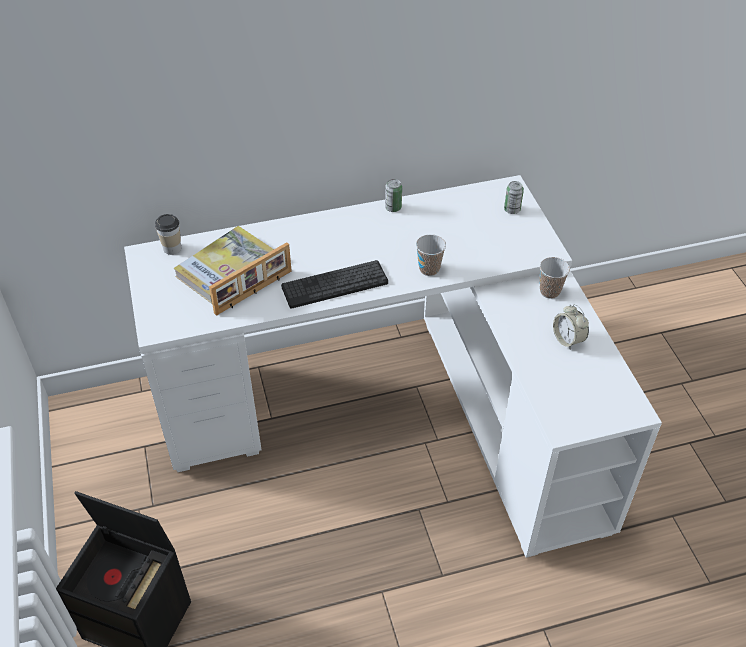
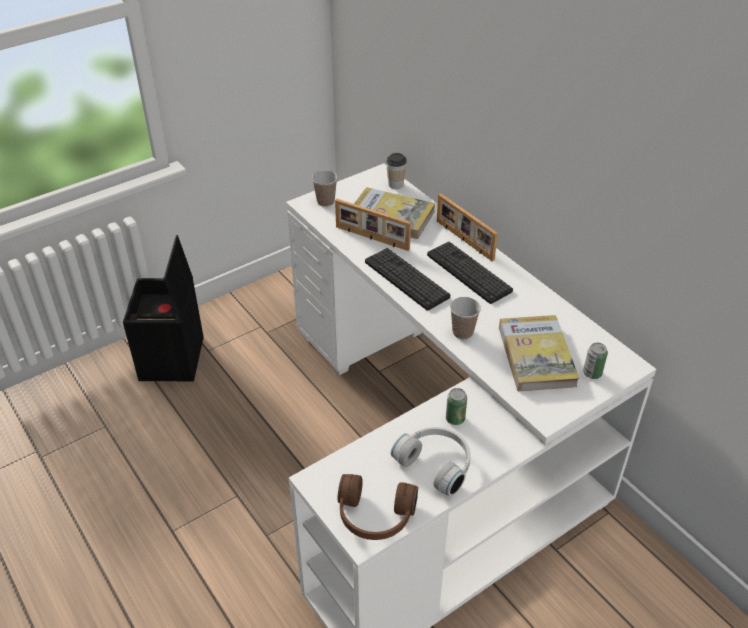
camera: 70 degrees right, 5 degrees down
(298, 228) = (463, 240): none -> picture frame
(349, 239) = (468, 273): none -> keyboard
(393, 208) = (532, 289): can -> can (455, 419)
(479, 234) = (536, 356): none -> book
(549, 291) = (499, 436): cup -> cup (325, 201)
(568, 339) = (437, 463): alarm clock -> white headphones
(615, 397) = (374, 517): none -> brown headphones

